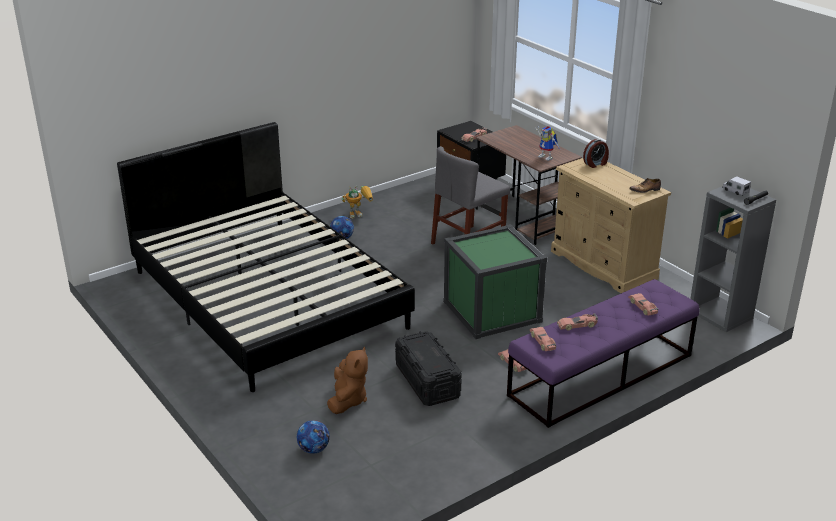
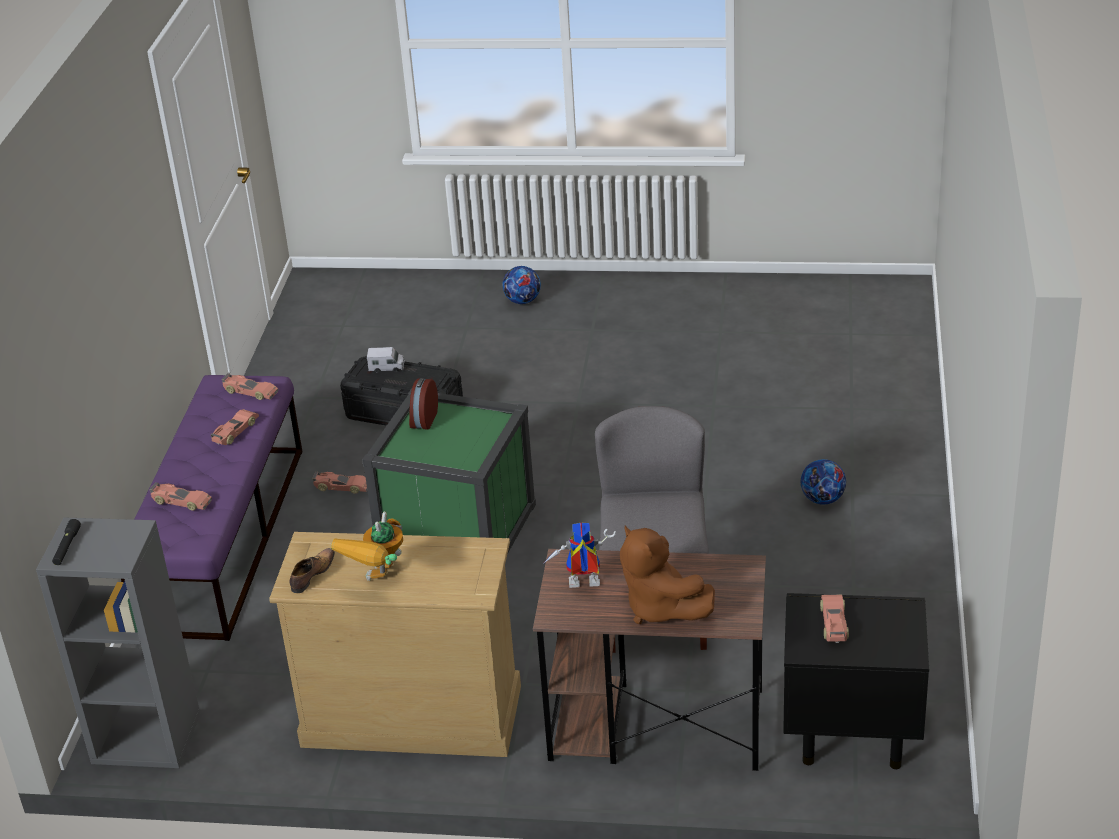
camera: 135 degrees right, 5 degrees up
(268, 298) = (728, 377): black bed -> none
(313, 449) = (411, 306): football -> football (522, 301)
(348, 400) = (451, 352): brown plush toy -> brown plush toy (660, 608)
(359, 214) = (889, 553): toy robot -> toy robot (380, 582)
(595, 164) = (458, 584): alarm clock -> alarm clock (423, 420)
(735, 191) = (113, 548): toy truck -> toy truck (386, 367)

